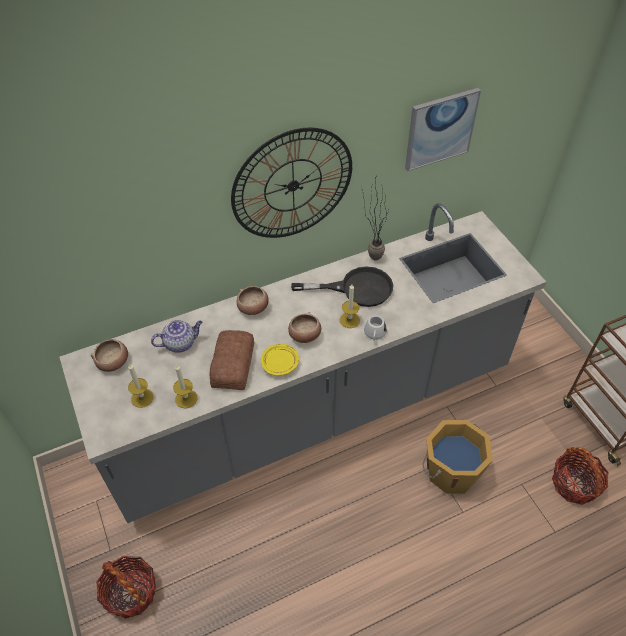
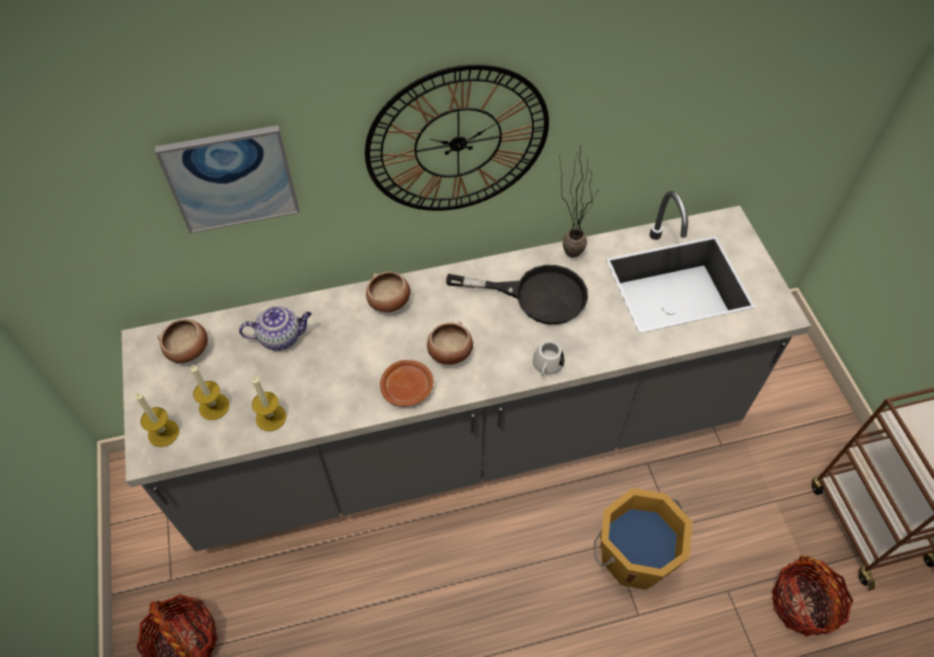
camera: 10 degrees right, 5 degrees up
(231, 365) = (342, 379): bread -> none
(280, 363) = (407, 387): yellow plate -> brown plate
(349, 320) = (516, 339): candle -> candle (163, 433)
(440, 129) = (688, 85): picture -> picture (231, 178)

